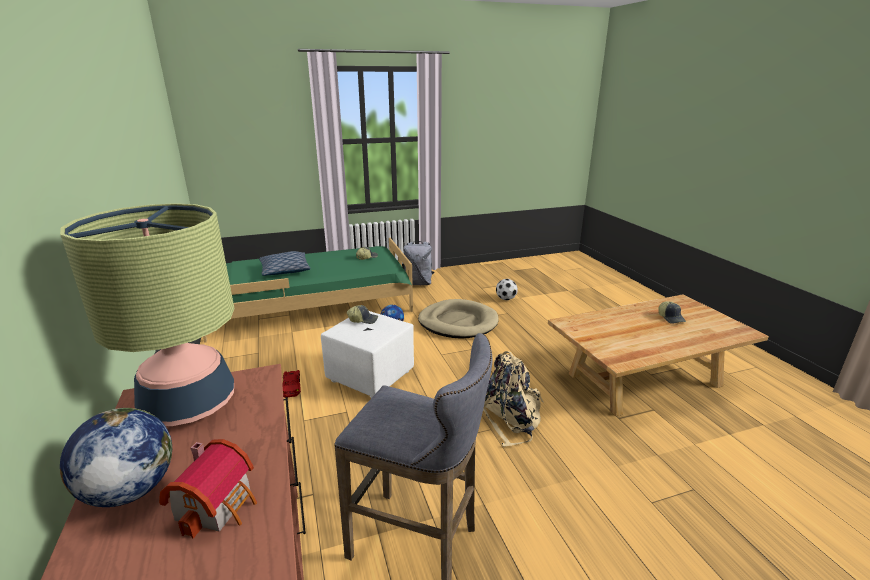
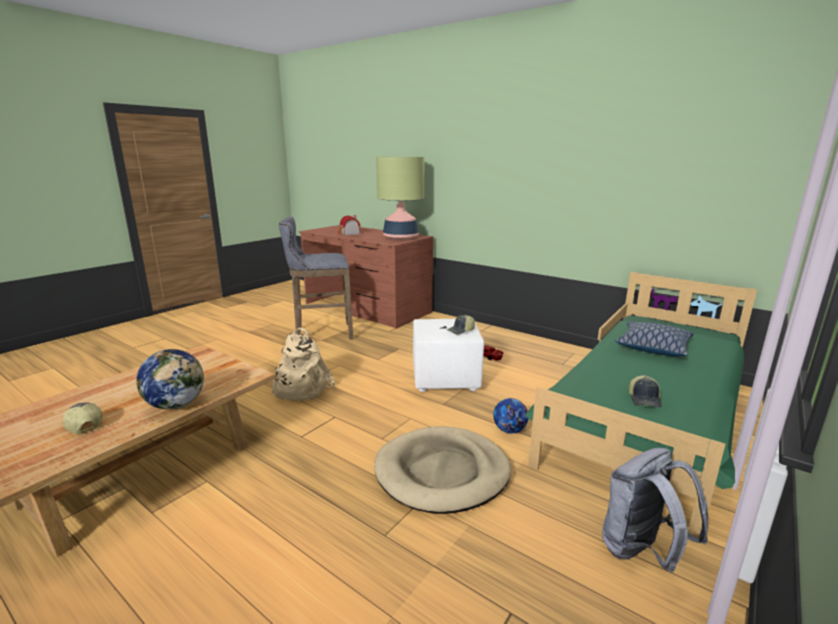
camera: 145 degrees right, 5 degrees down
(130, 490) = (377, 232): globe -> globe (176, 405)
(506, 299) = (419, 589): football -> none

